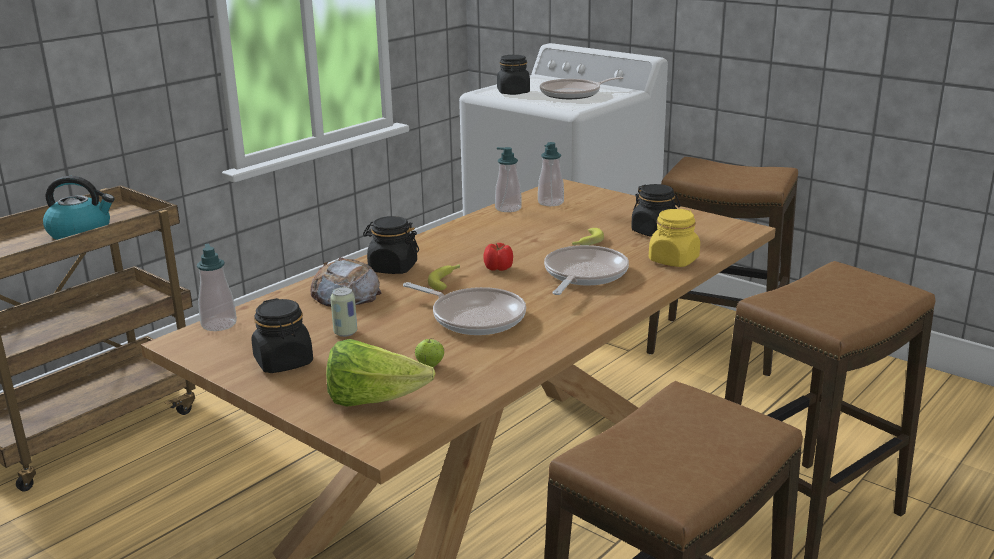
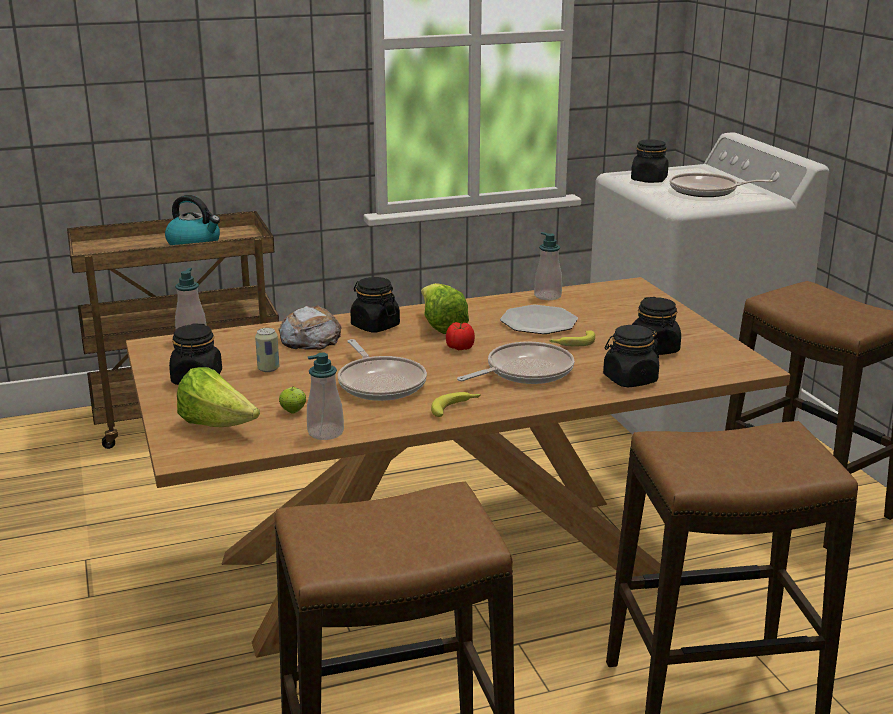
camera: 30 degrees right, 0 degrees up
(447, 280) = (402, 347): banana -> banana (456, 408)
(454, 254) = (441, 326): none -> lettuce
(533, 231) = (538, 322): none -> plate
(550, 202) = (595, 299): soap dispenser -> soap dispenser (325, 432)
(673, 260) = (630, 379): yellow jar -> black jar

